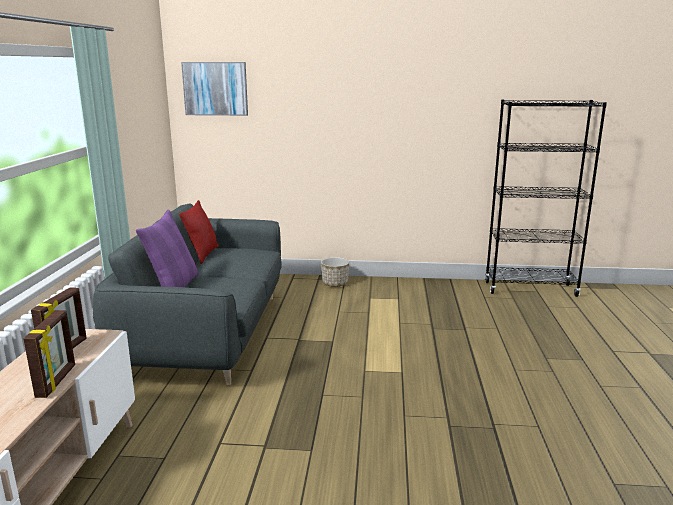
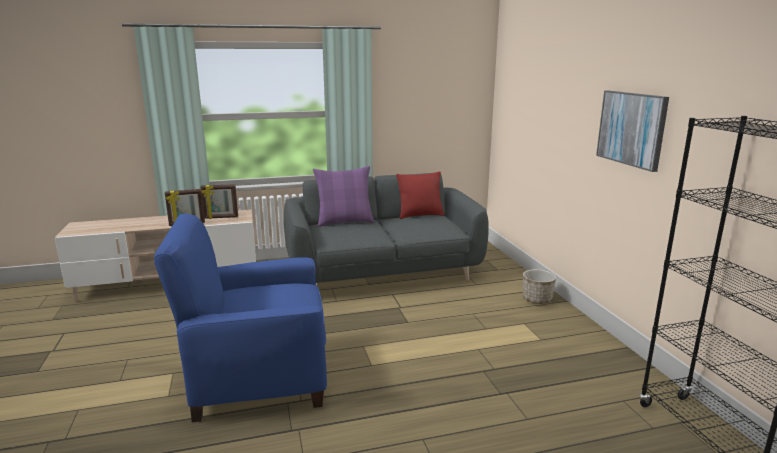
camera: 70 degrees right, 0 degrees up
(215, 88) = (515, 77): picture -> picture (631, 128)
(394, 440) = (258, 377): none -> blue armchair

